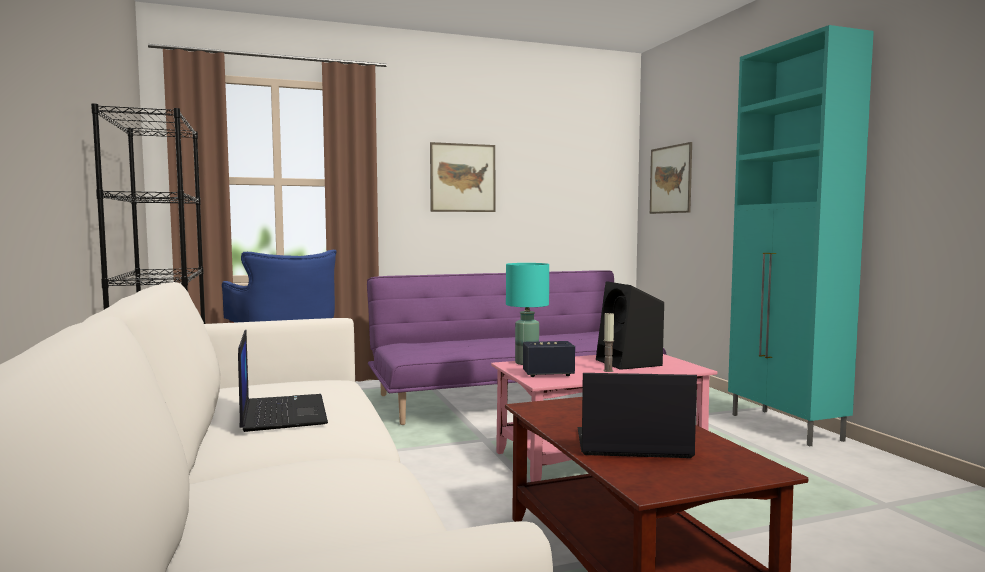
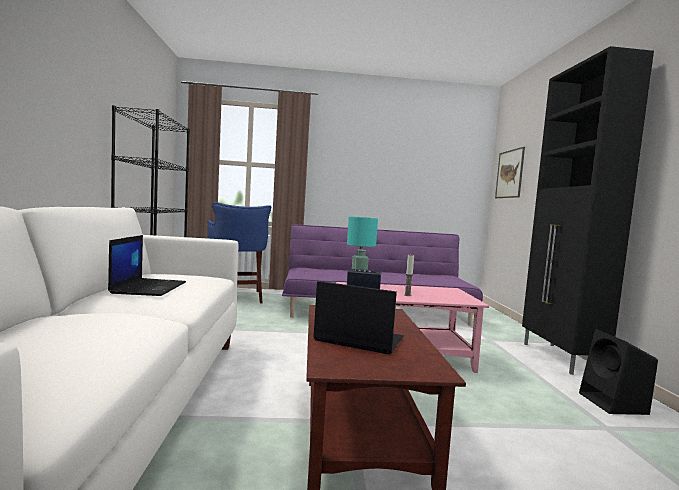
camera: 15 degrees right, 0 degrees up
(463, 178) = (364, 167): picture -> none
(630, 363) = (429, 293): black speaker -> black speaker (614, 404)
(785, 427) = (560, 358): turquoise cabinet -> black cabinet

